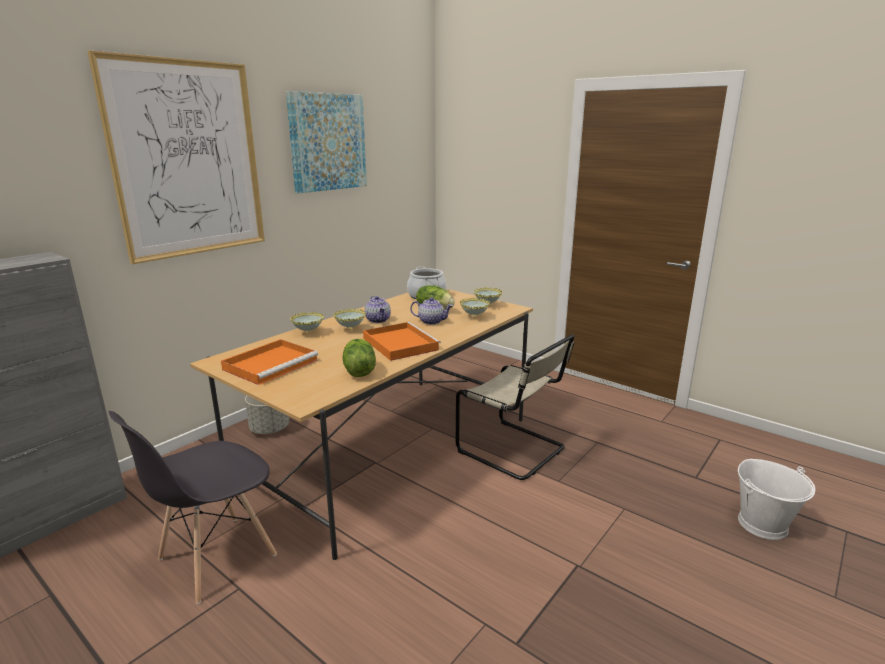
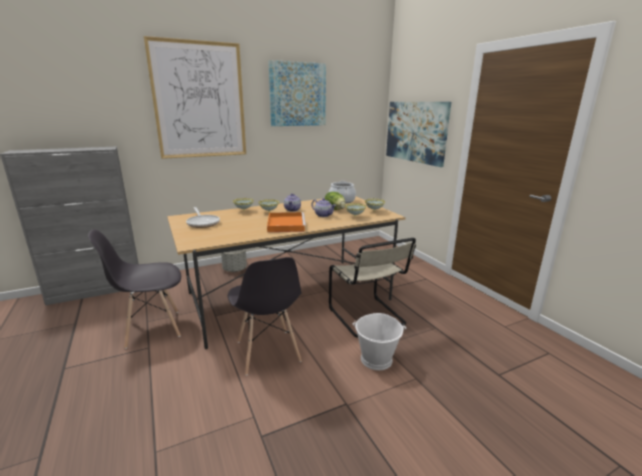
camera: 25 degrees right, 0 degrees up
(272, 364) = (203, 223): orange tray -> frying pan
(358, 371) = (241, 234): lettuce -> none
(429, 534) = (268, 352): none -> grey chair
(489, 189) = (416, 132): none -> picture
(763, 524) = (532, 430): white bucket -> white bucket (377, 359)

